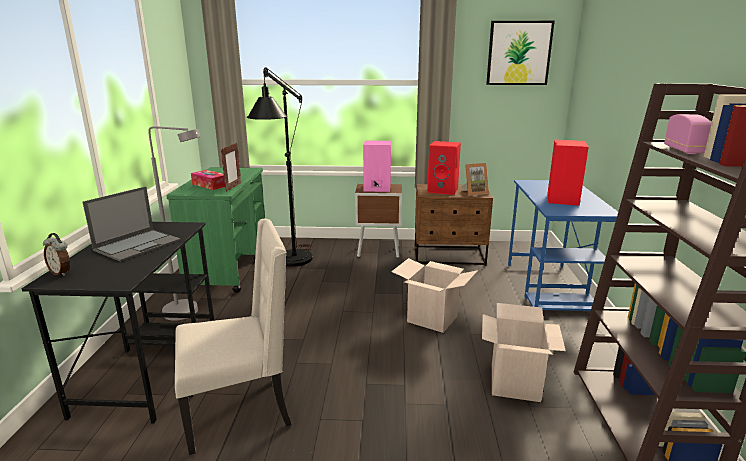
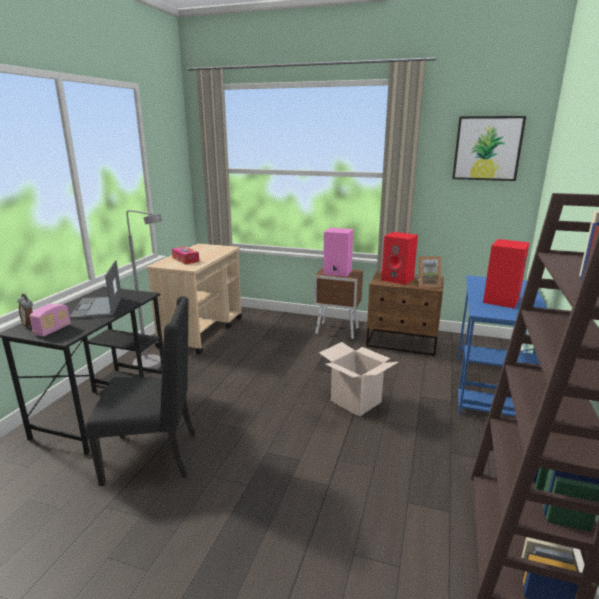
camera: 15 degrees right, 0 degrees up
(138, 245) = (97, 308): laptop -> laptop turned 120 degrees clockwise
(229, 268) = (202, 331): green cart -> beige cart
(233, 187) = (202, 263): picture frame -> none
(240, 410) = (154, 457): beige chair -> black chair
(290, 263) = (254, 333): black floor lamp -> none
(515, 383) = (405, 476): cardboard box -> none
(683, 150) = (567, 266): radio -> radio (53, 330)

